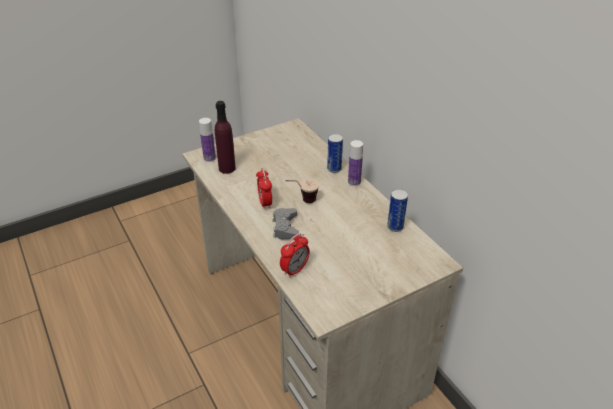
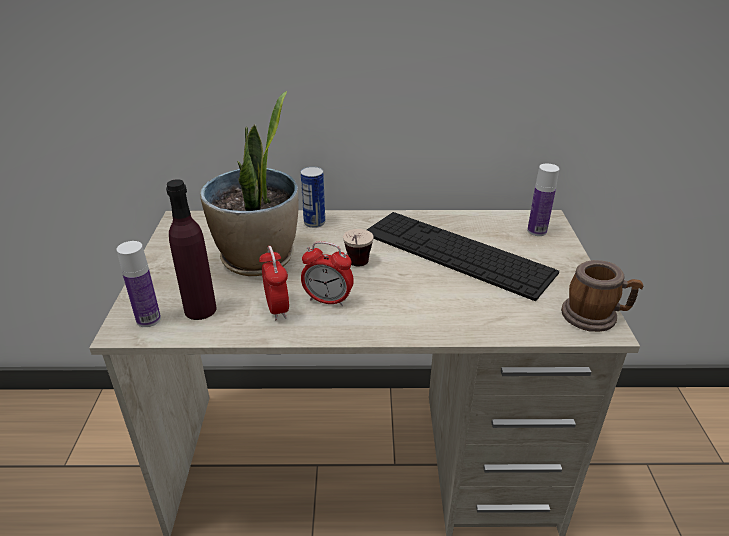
camera: 60 degrees left, 5 degrees down
(281, 166) = (258, 259): none -> potted plant
(285, 227) = (401, 300): grey game controller -> none
(295, 270) = (498, 321): alarm clock -> alarm clock (277, 308)
(333, 310) = (595, 316): none -> mug
(353, 233) = (456, 253): none -> keyboard
(354, 182) = (357, 219): bottle -> bottle (537, 231)
(395, 227) = (466, 222): can -> none

